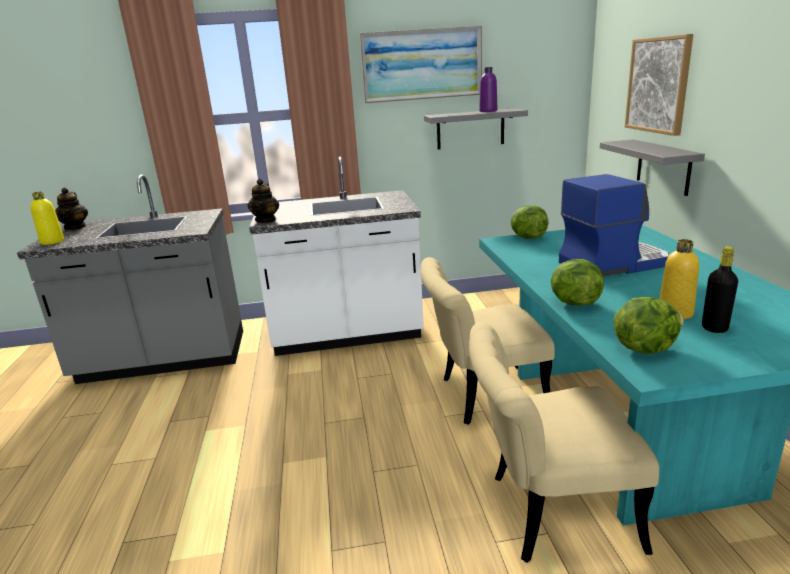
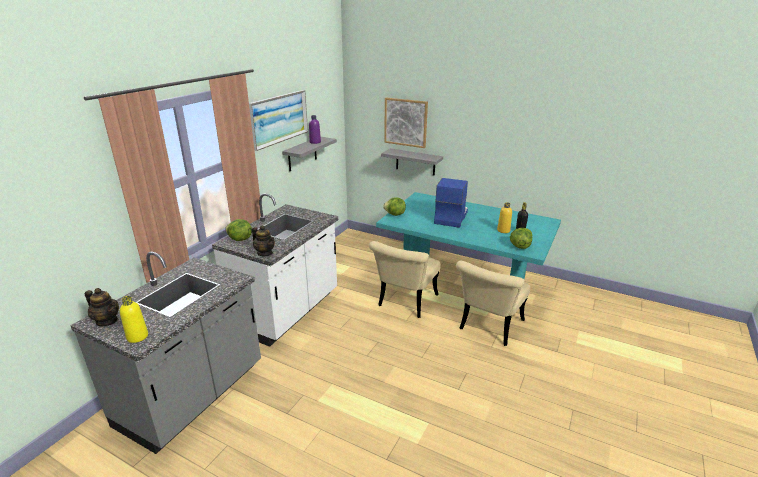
camera: 55 degrees left, 5 degrees up
(573, 303) = (474, 239): lettuce -> lettuce (239, 239)

